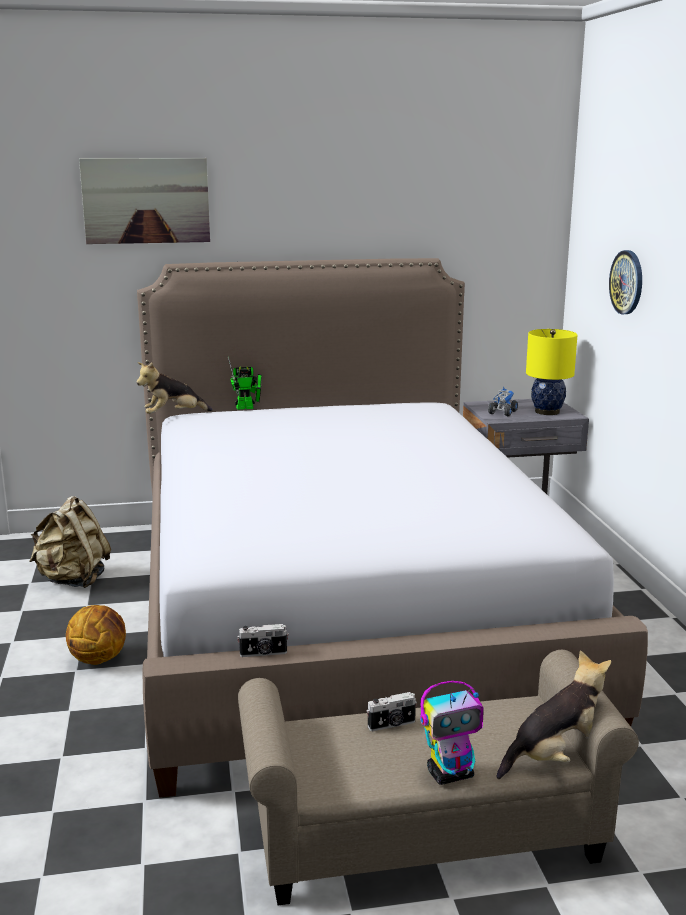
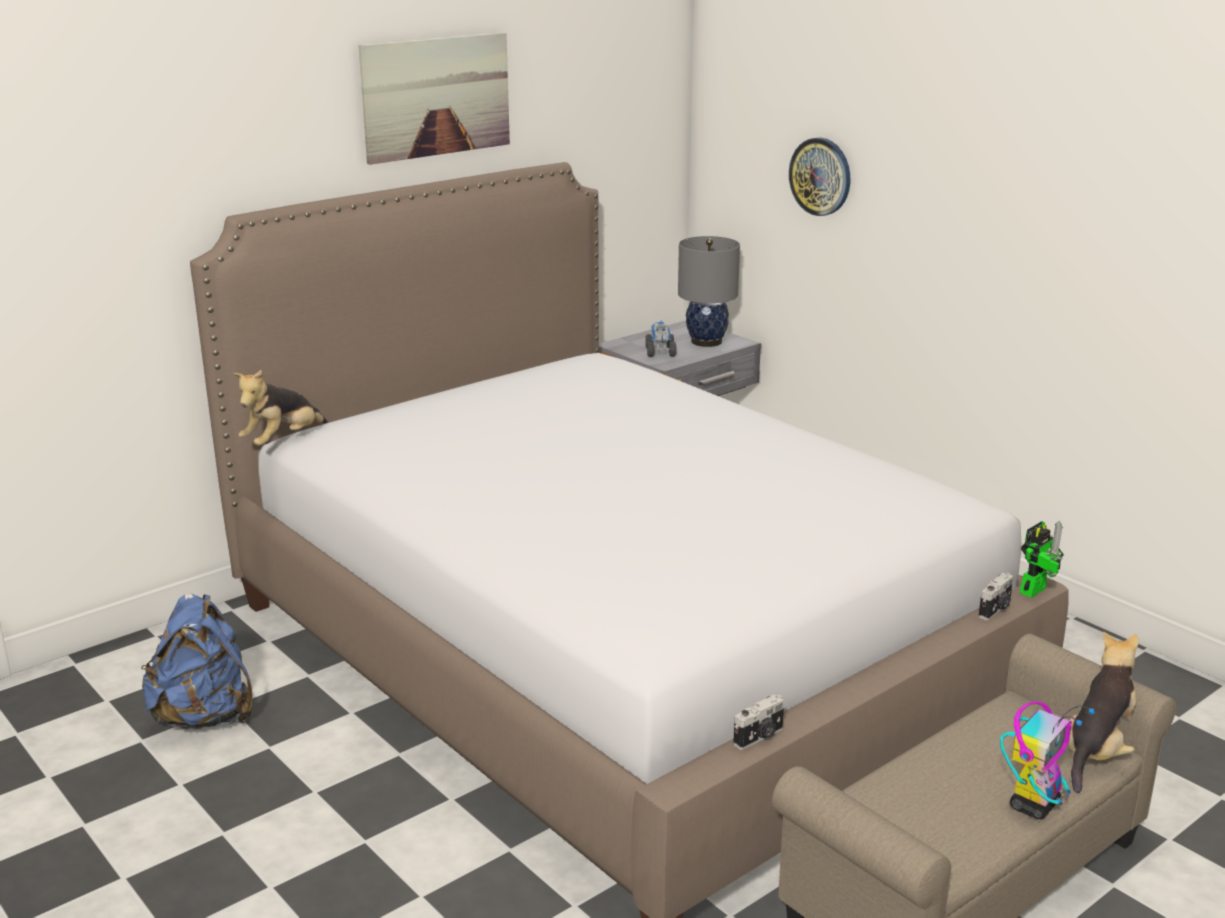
camera: 30 degrees left, 5 degrees up
(73, 580) = (205, 717): beige backpack -> blue backpack
(99, 659) = (378, 814): basketball -> none
(146, 200) = (183, 122): picture -> picture (436, 96)
(248, 408) = (372, 408): toy robot -> toy robot (1035, 588)
(392, 725) = (923, 773): camera -> camera (996, 610)
(547, 412) = (706, 342): yellow table lamp -> grey table lamp

